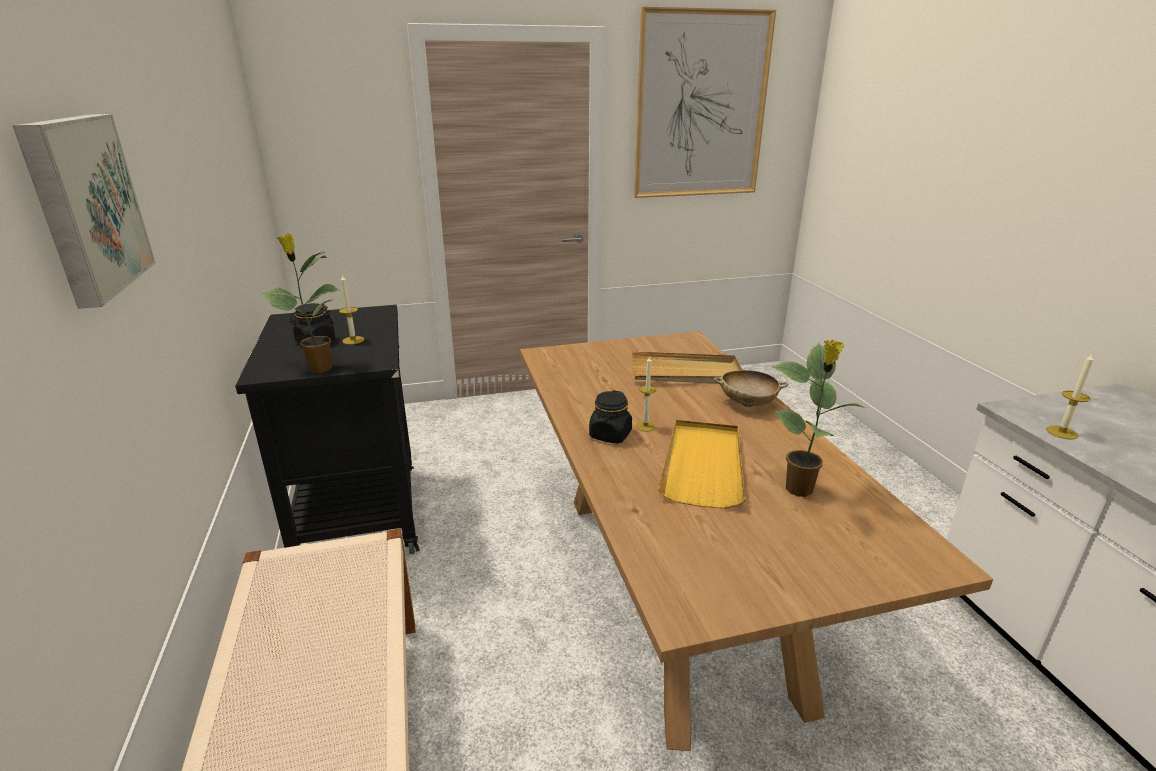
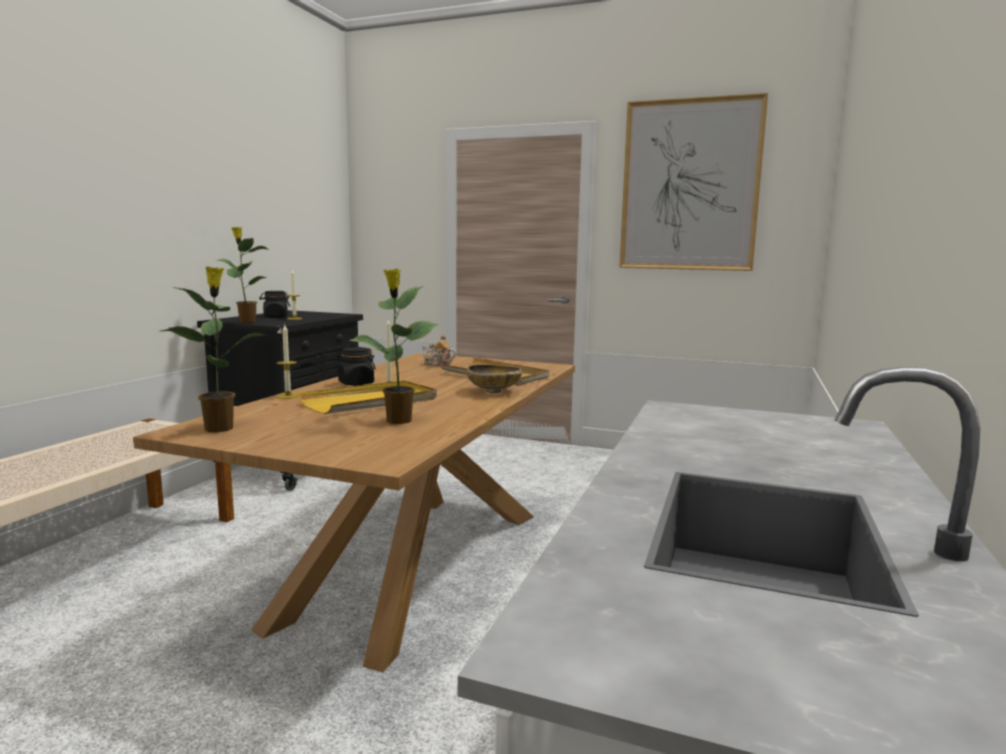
camera: 35 degrees right, 15 degrees down
(84, 206) = (64, 164): picture -> none
(594, 367) = (437, 364): none -> teapot
(701, 584) = (220, 428): none -> potted plant
(1062, 432) = (671, 420): candle -> candle (288, 396)

